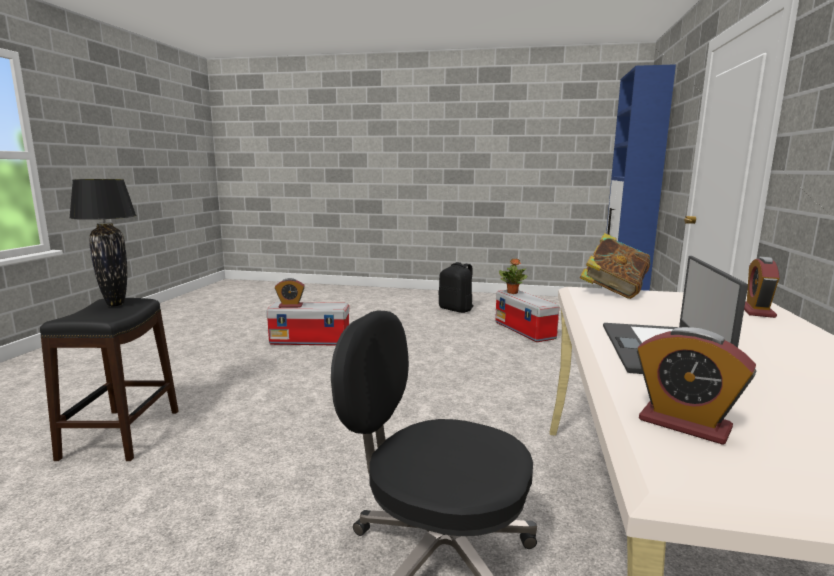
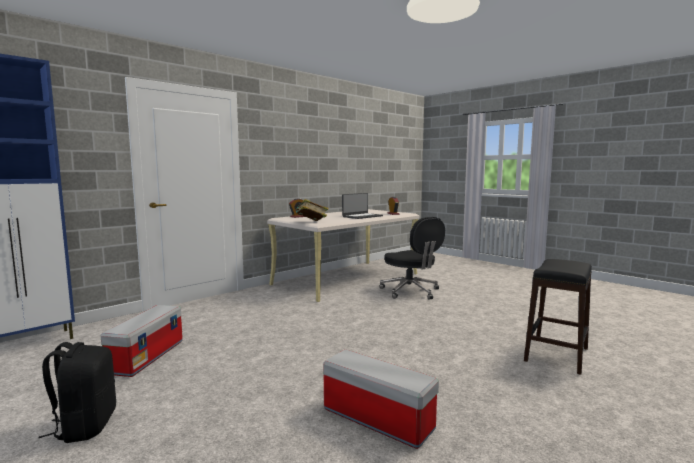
camera: 145 degrees left, 5 degrees down
(115, 304) = (560, 267): black table lamp -> none
(290, 306) = (402, 372): alarm clock -> none
(512, 292) = (130, 326): potted plant -> none

